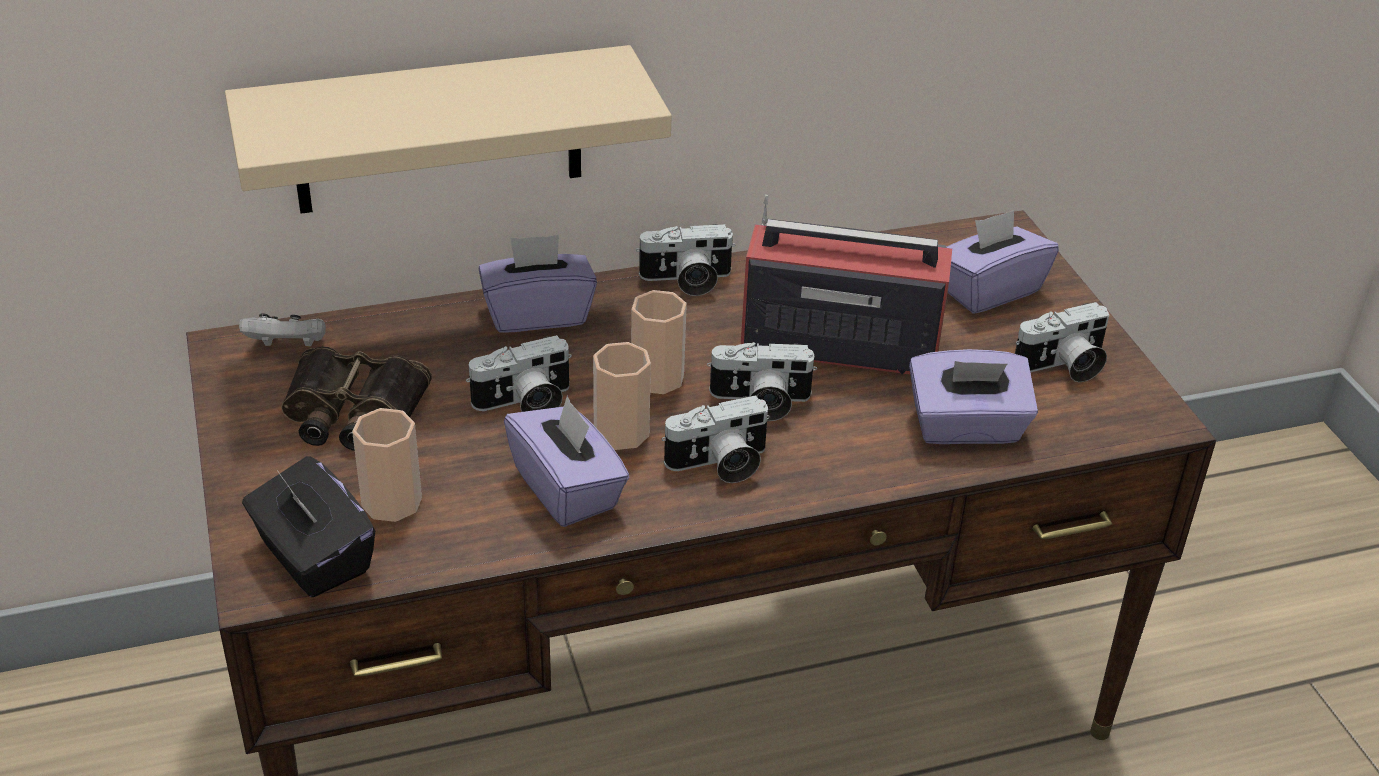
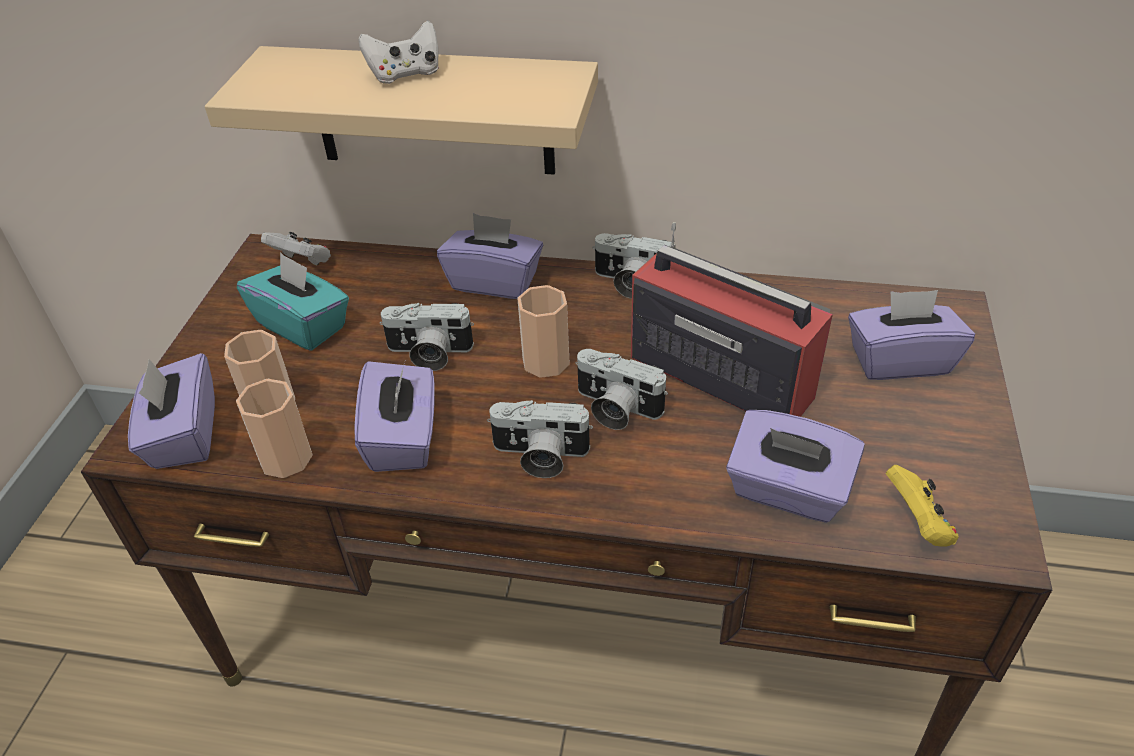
camera: 30 degrees right, 5 degrees up
(313, 557) = (184, 435): black tissue box -> purple tissue box
(351, 412) = (303, 325): binoculars -> turquoise tissue box
(439, 92) = (405, 74): none -> white game controller
(621, 432) = (482, 401): cup -> cup (286, 458)
(1063, 367) = (926, 458): camera -> none
(1088, 421) = (918, 524): none -> yellow game controller

